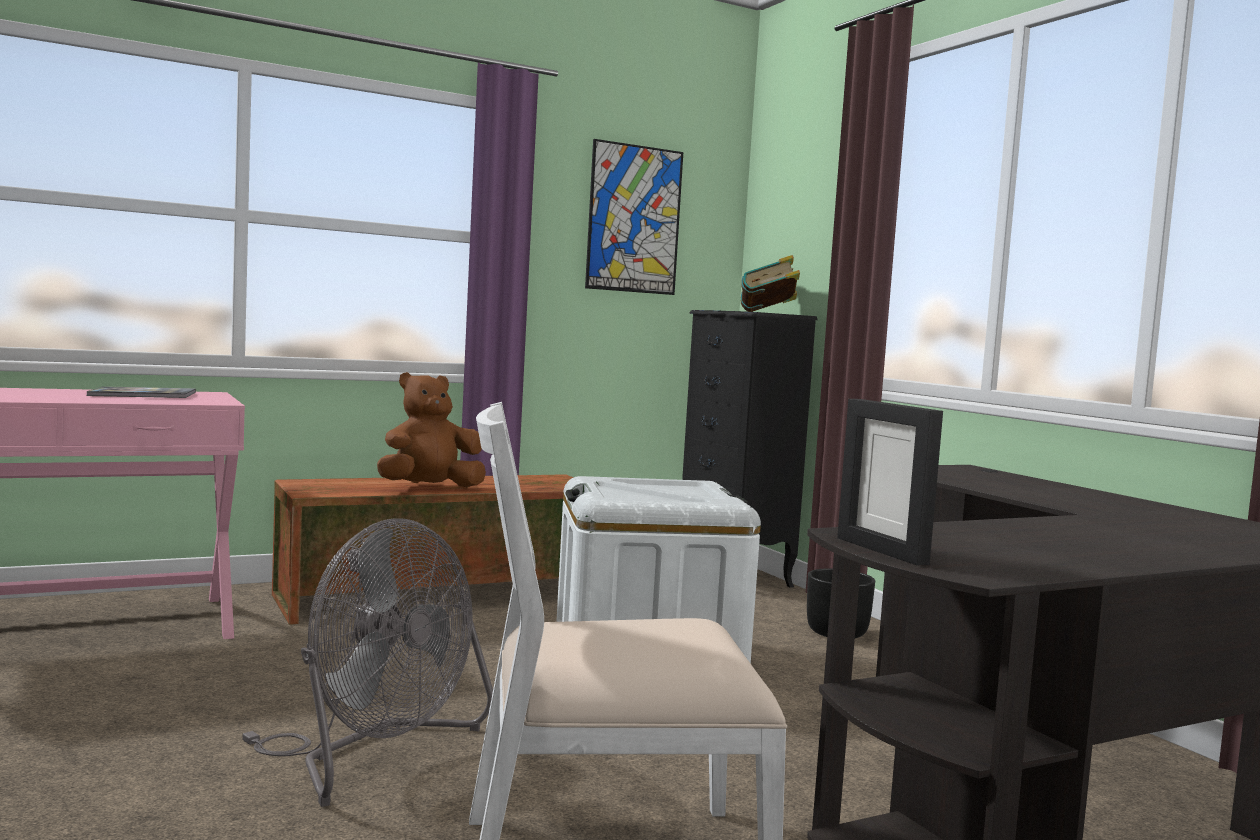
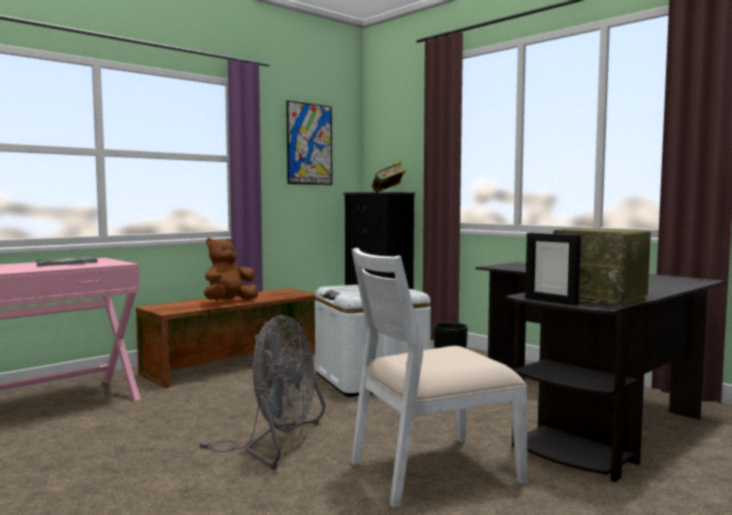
camera: 15 degrees left, 0 degrees up
(1003, 560) = (601, 299): none -> radio

